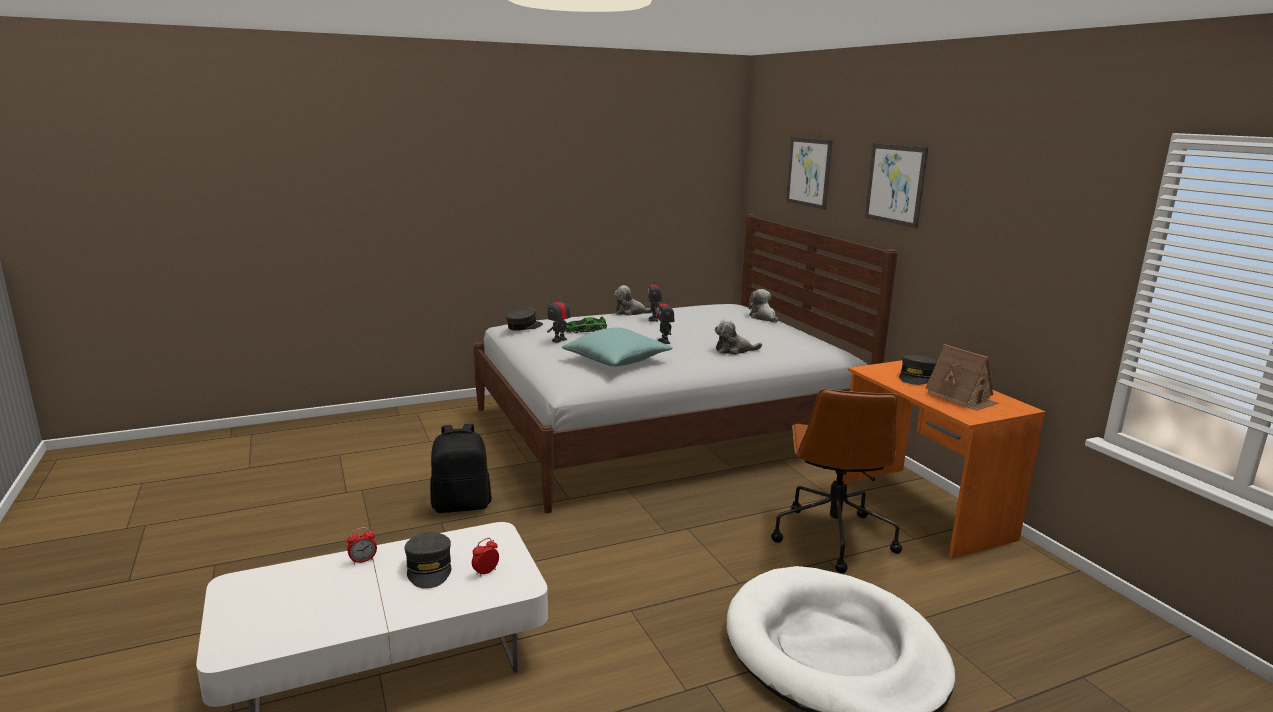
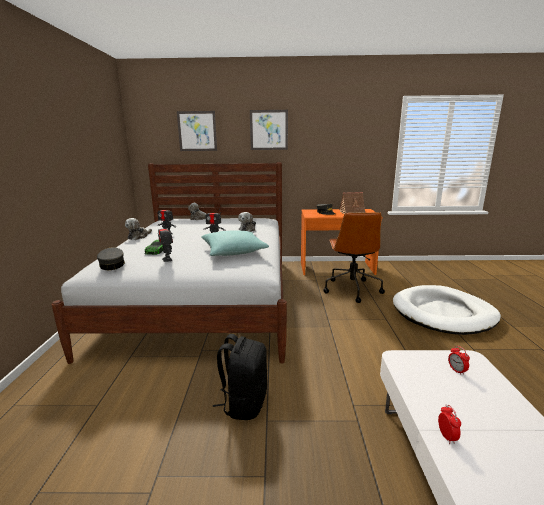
camera: 65 degrees left, 0 degrees up
(429, 569) = (456, 397): grey cap -> none
(832, 537) = (351, 289): brown office chair -> brown office chair turned 60 degrees clockwise

